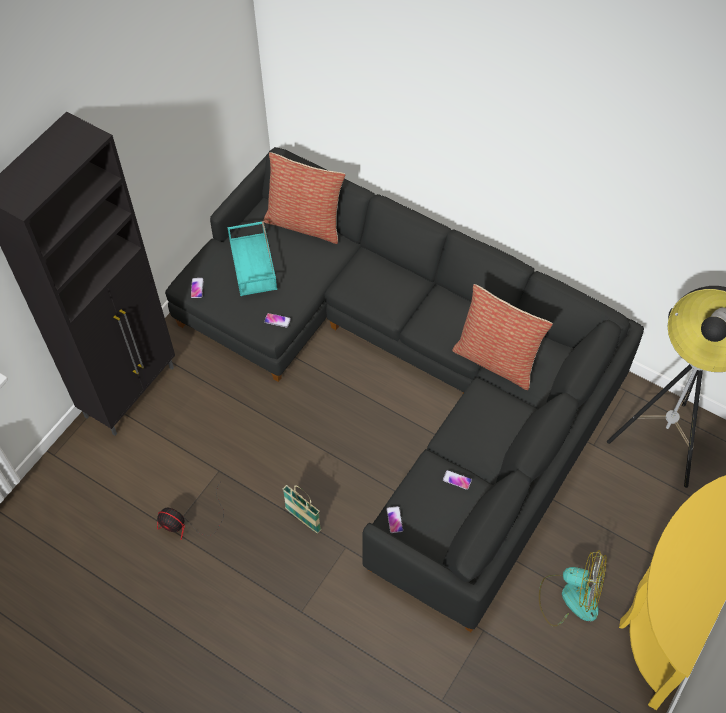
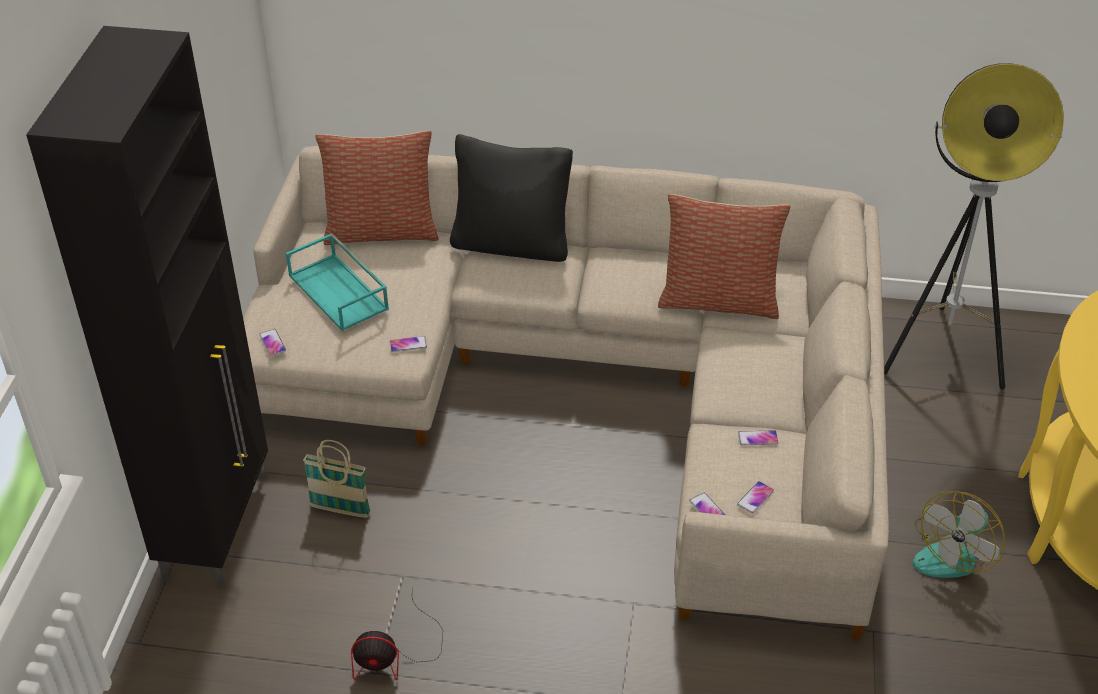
camera: 25 degrees left, 15 degrees down
(303, 519) = (556, 592): basket -> basket (340, 510)
(384, 263) = (511, 244): none -> black pillow
(407, 374) = (592, 382): black sofa -> beige sofa
(428, 524) = (755, 498): none -> phone
(570, 597) = (952, 553): fan -> fan turned 135 degrees clockwise

